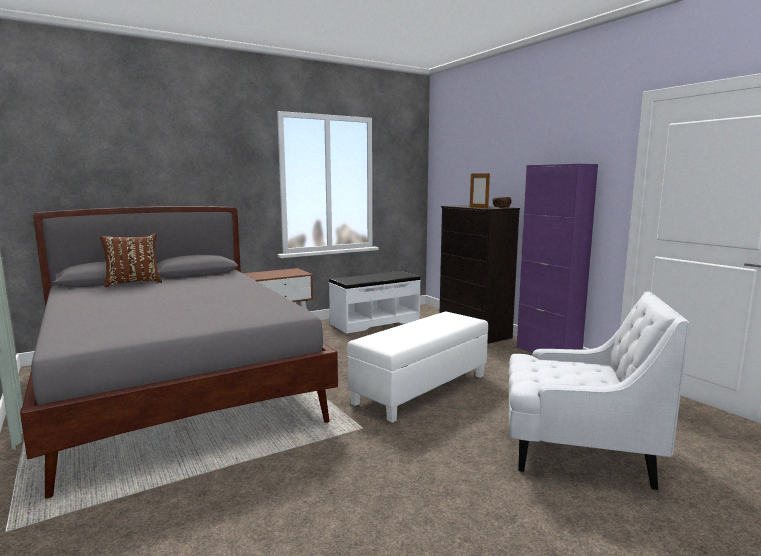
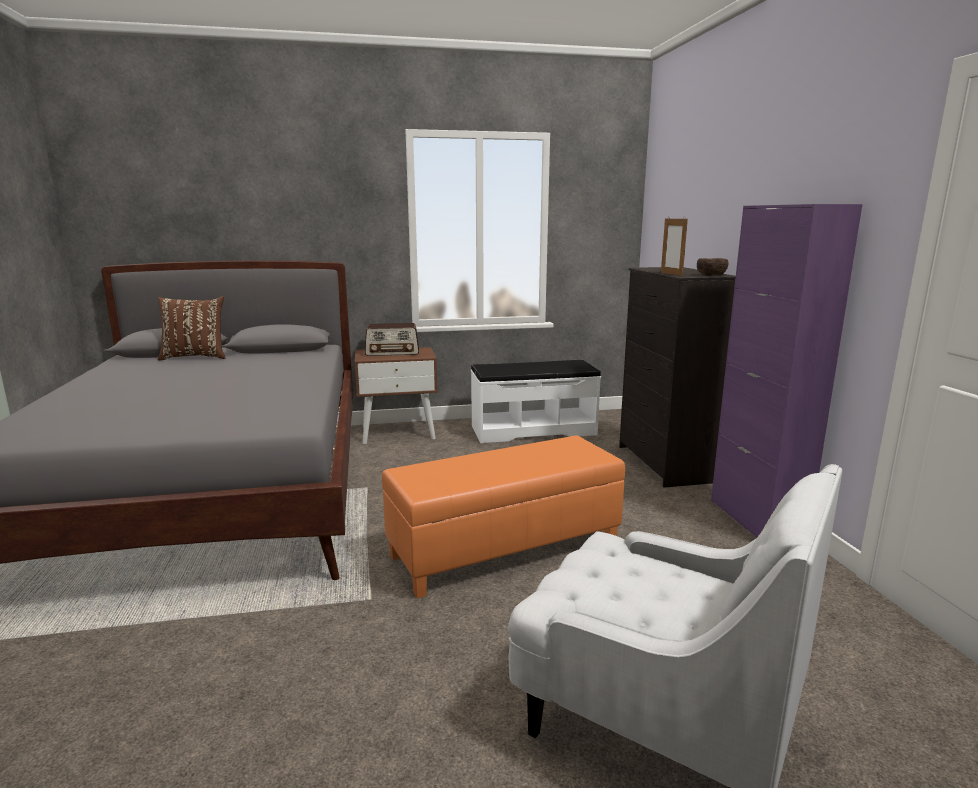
camera: 20 degrees right, 5 degrees up
(274, 273) = (392, 352): none -> radio
(421, 389) = (504, 550): white ottoman -> orange ottoman

